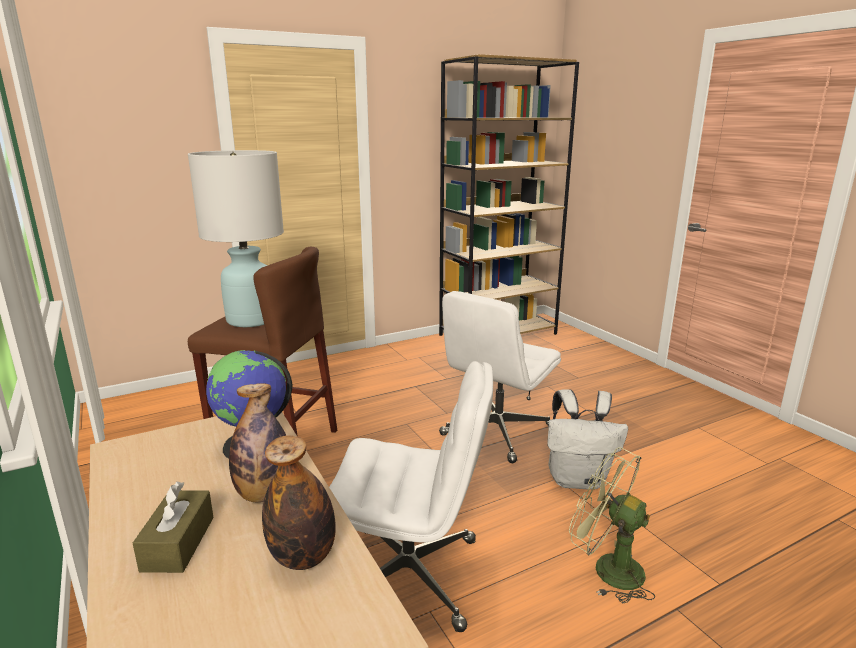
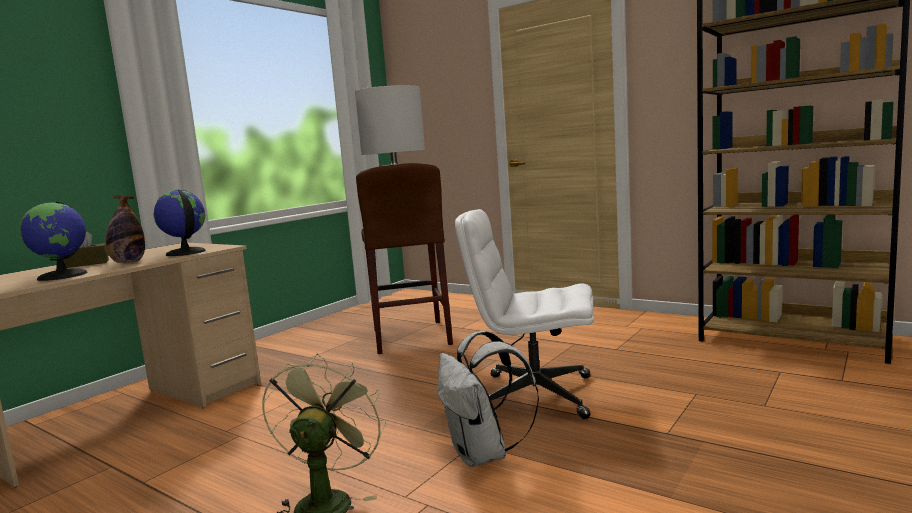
camera: 65 degrees right, 10 degrees down
(303, 557) = (63, 275): bottle -> globe
(411, 575) = (277, 419): white office chair -> none

